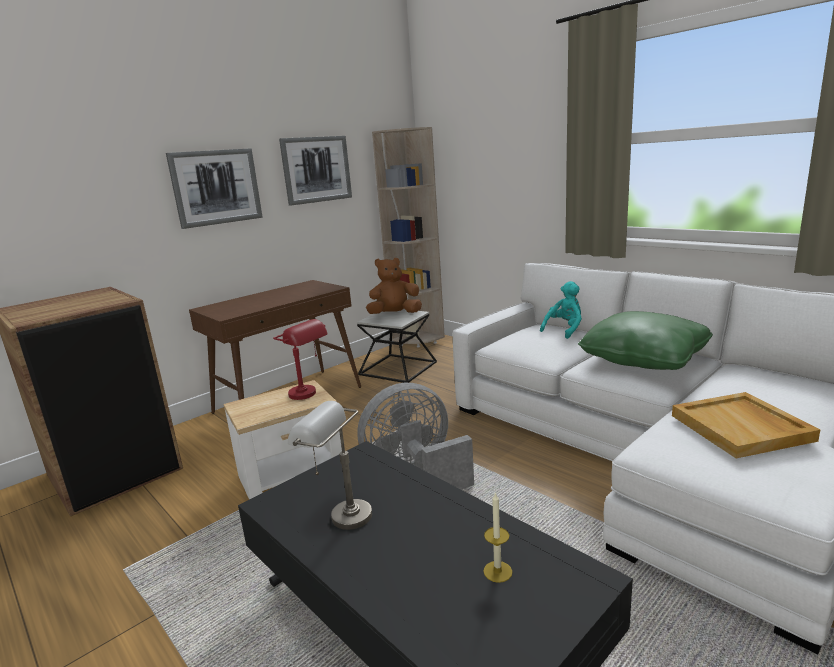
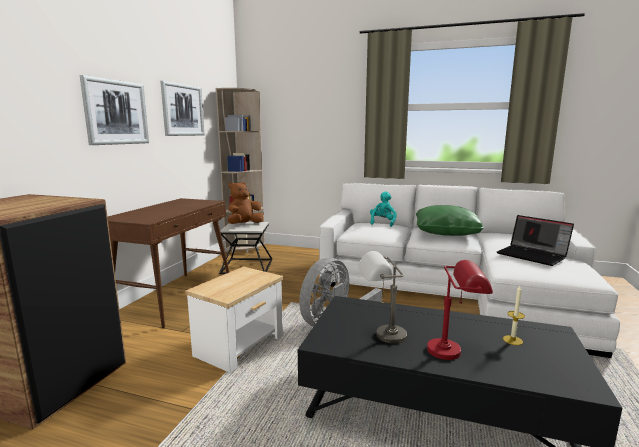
camera: 30 degrees left, 5 degrees down
(309, 395) = (256, 275): red table lamp -> red table lamp (455, 351)
(742, 428) = (533, 255): beige tray -> laptop

